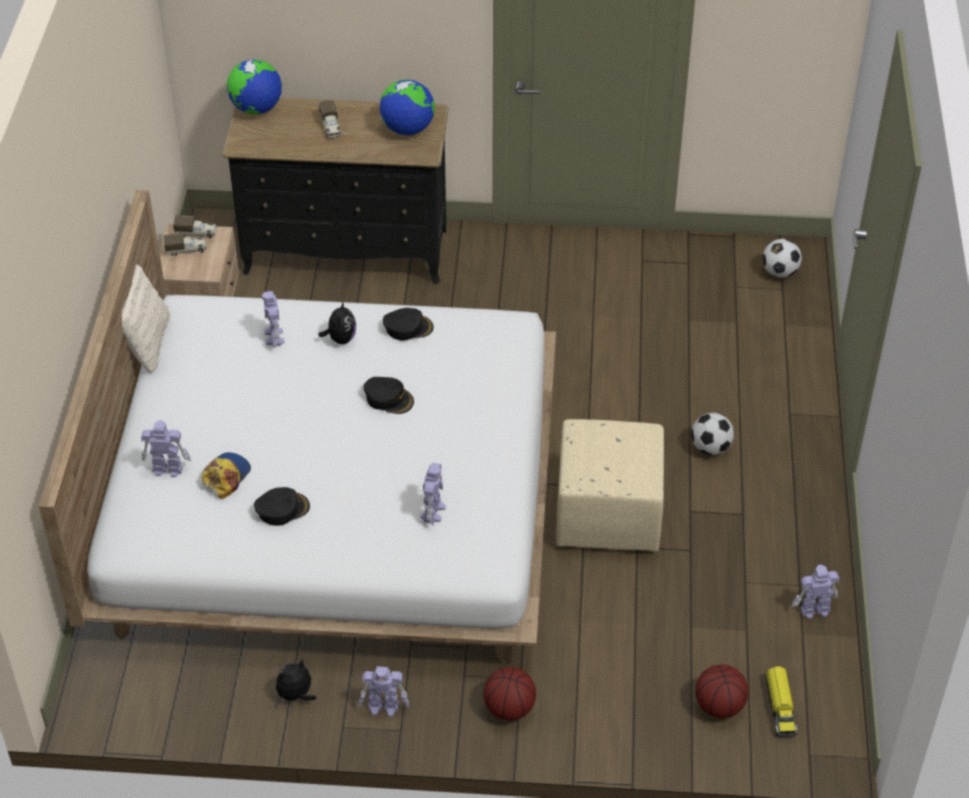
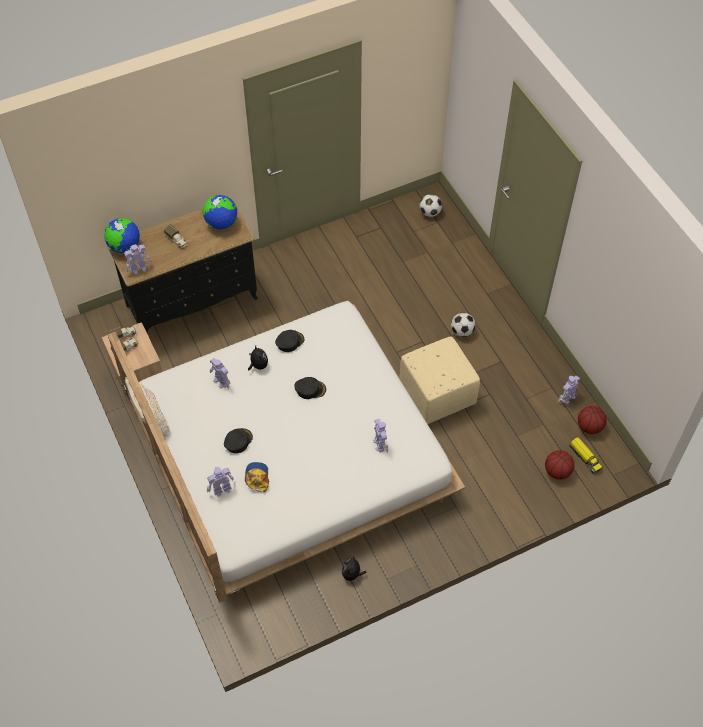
camera: 30 degrees left, 10 degrees up
(282, 509) = (301, 481): black cap -> black cap (238, 441)
(384, 707) = (400, 557): toy robot -> toy robot (139, 268)
(509, 709) = (461, 525): basketball -> basketball (589, 427)

